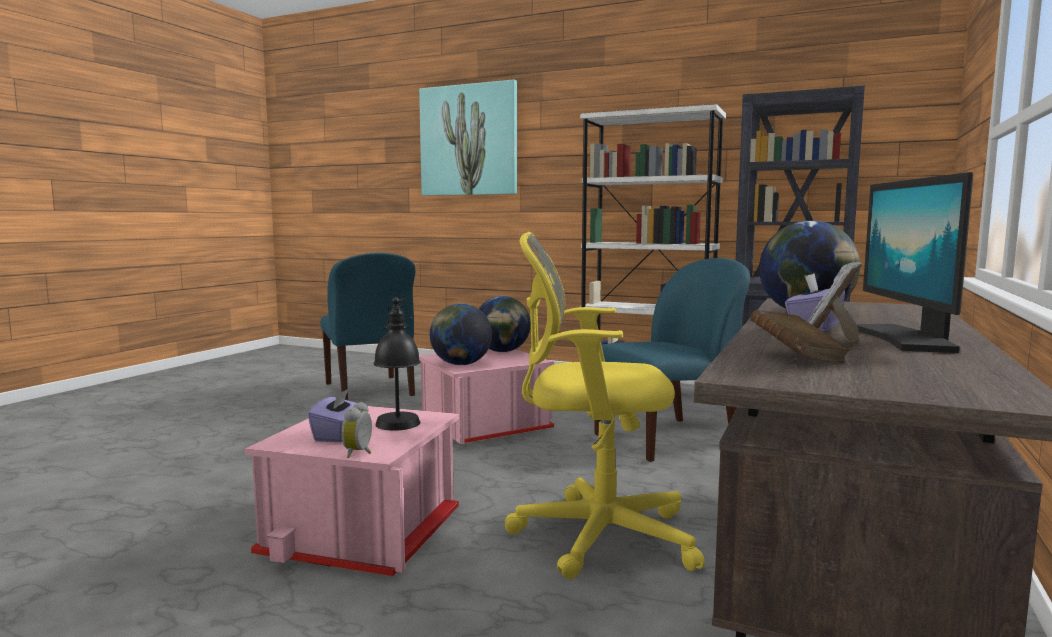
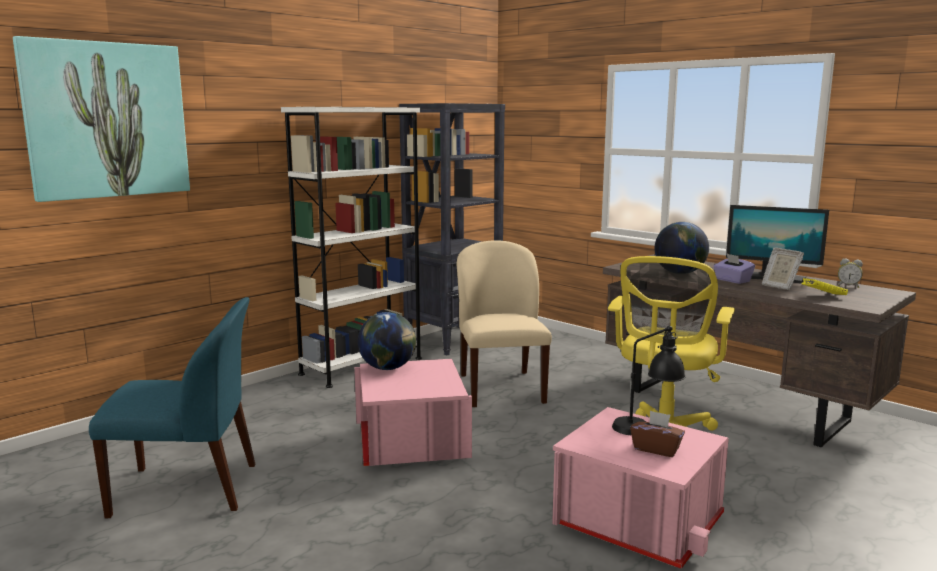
camera: 70 degrees left, 5 degrees up
(339, 435) = (656, 449): purple tissue box -> brown tissue box
(360, 453) = (704, 444): alarm clock -> alarm clock (848, 286)
(460, 364) = (431, 389): globe -> none
(668, 439) = (500, 388): blue chair -> beige chair
(797, 357) = (823, 296): brown book -> yellow book

